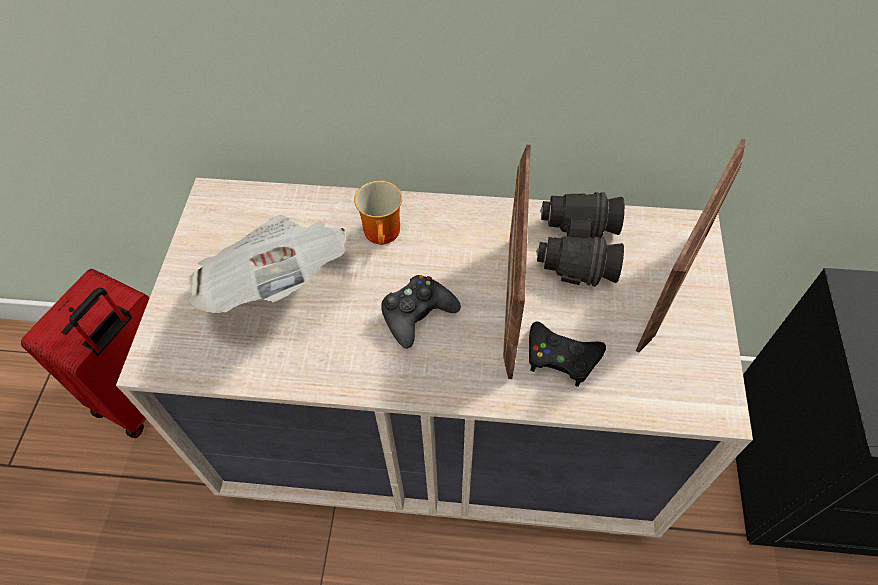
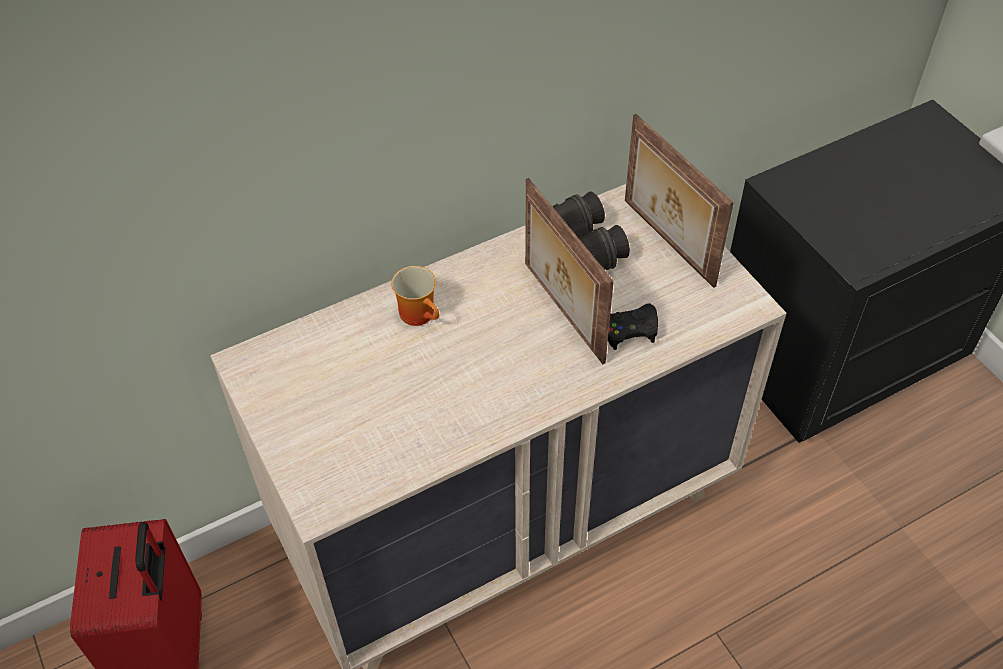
camera: 35 degrees left, 5 degrees down
(277, 282) = (366, 396): newspaper -> none
(417, 314) = (499, 358): black game controller -> none
(673, 290) = (666, 243): picture frame -> picture frame turned 150 degrees clockwise

